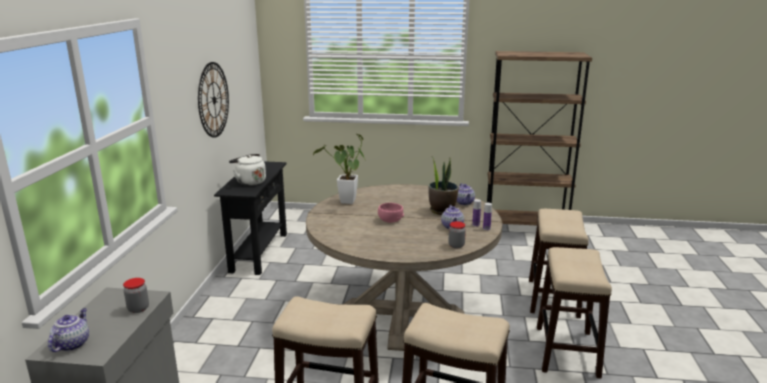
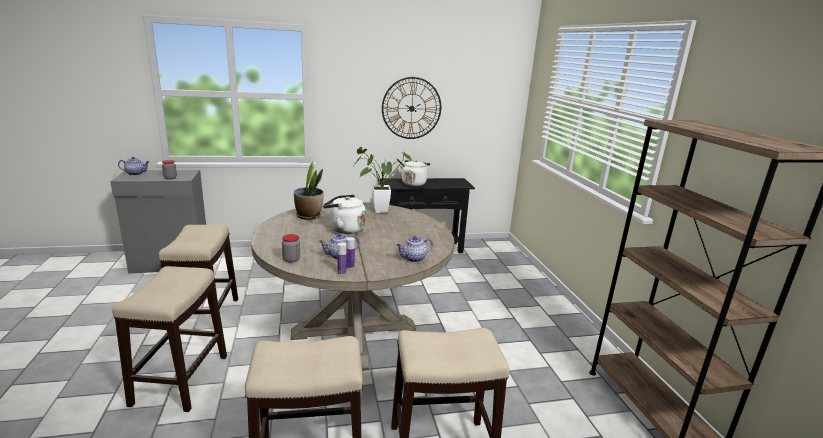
camera: 70 degrees right, 0 degrees up
(390, 220) = (345, 229): pink bowl -> white kettle
(442, 210) = (382, 249): potted plant -> potted plant (309, 216)

